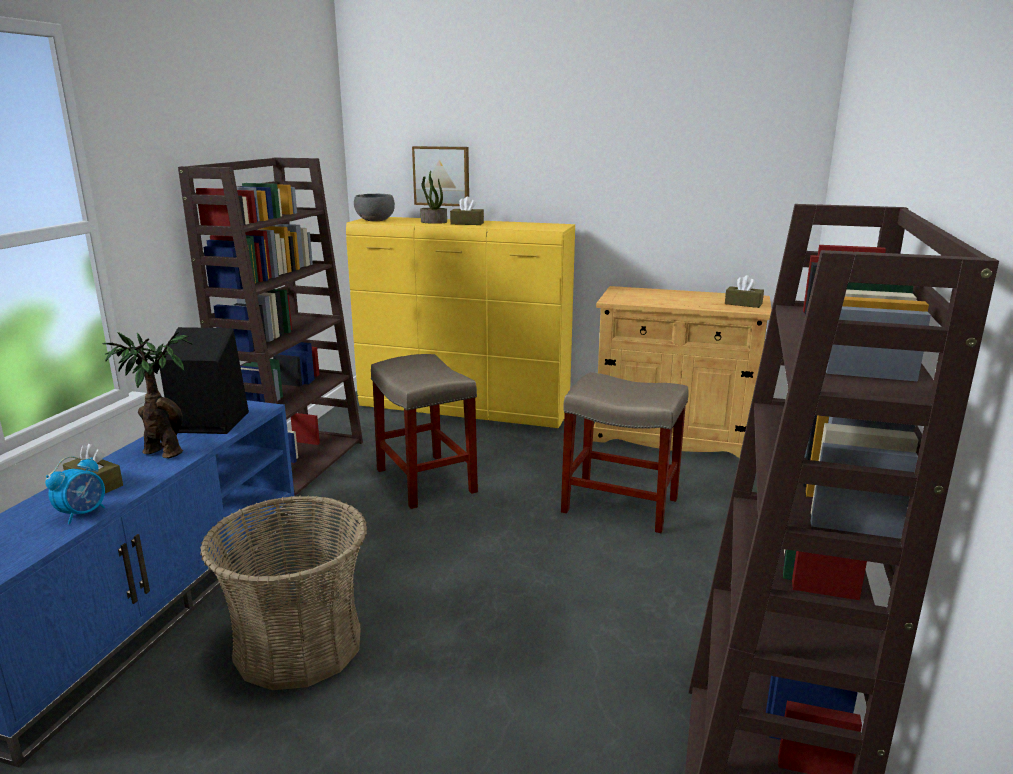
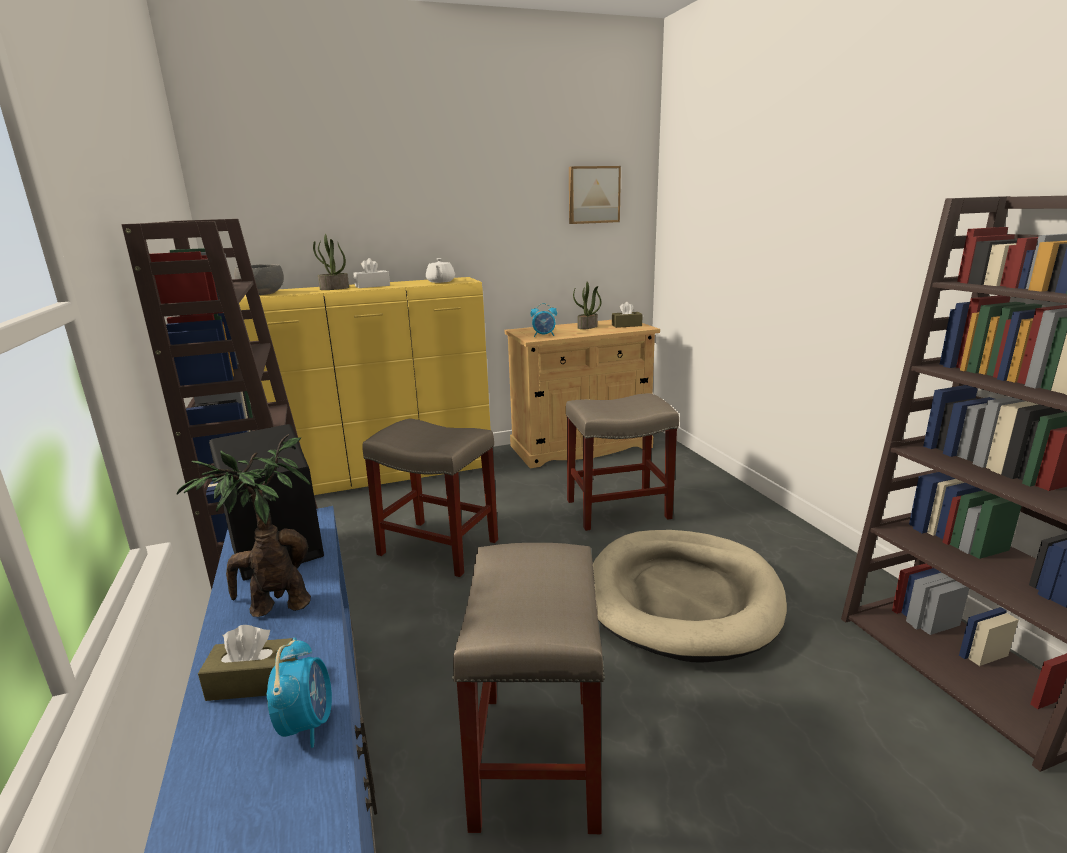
camera: 35 degrees left, 0 degrees up
(298, 645) = (536, 755): basket -> beige stool
(442, 176) = (323, 241): picture -> picture (593, 195)
(467, 223) = (372, 286): brown tissue box -> white tissue box
(530, 226) = (440, 282): none -> white teapot
(562, 600) = (682, 597): none -> beige dog bed
(629, 299) = (544, 335): none -> alarm clock
(696, 298) = (587, 327): none -> potted plant

